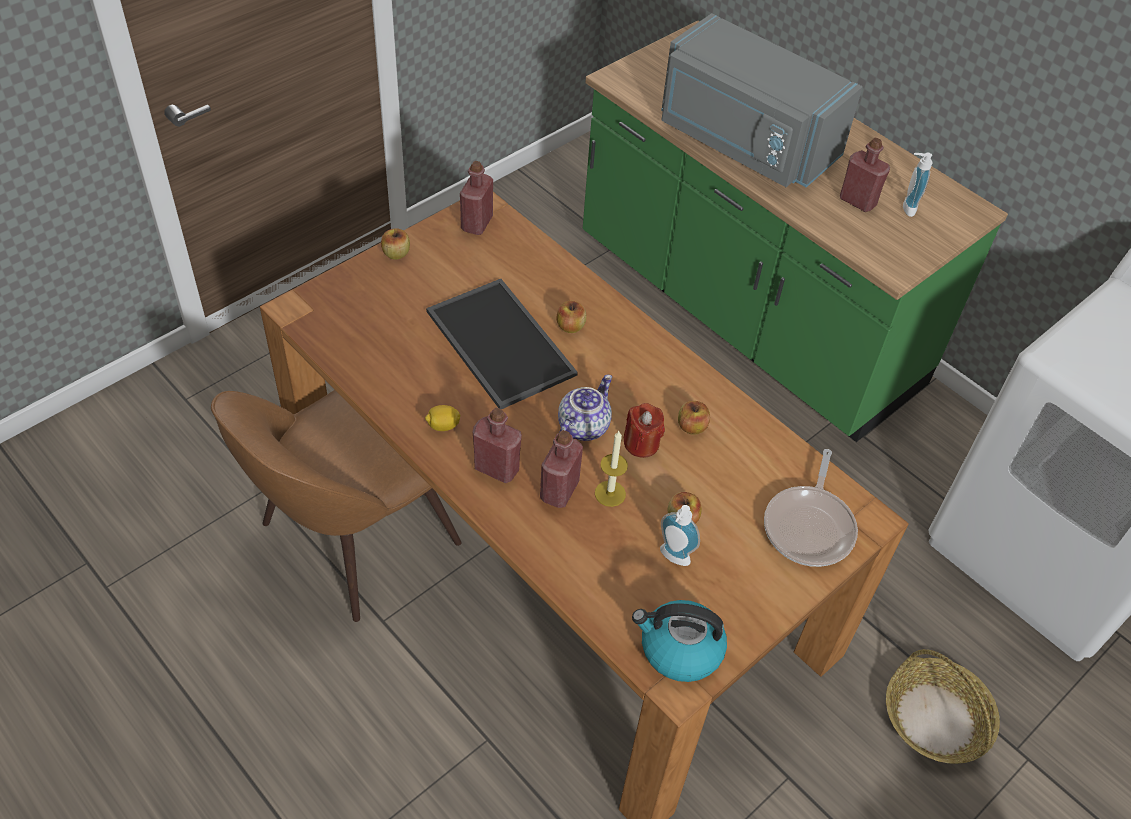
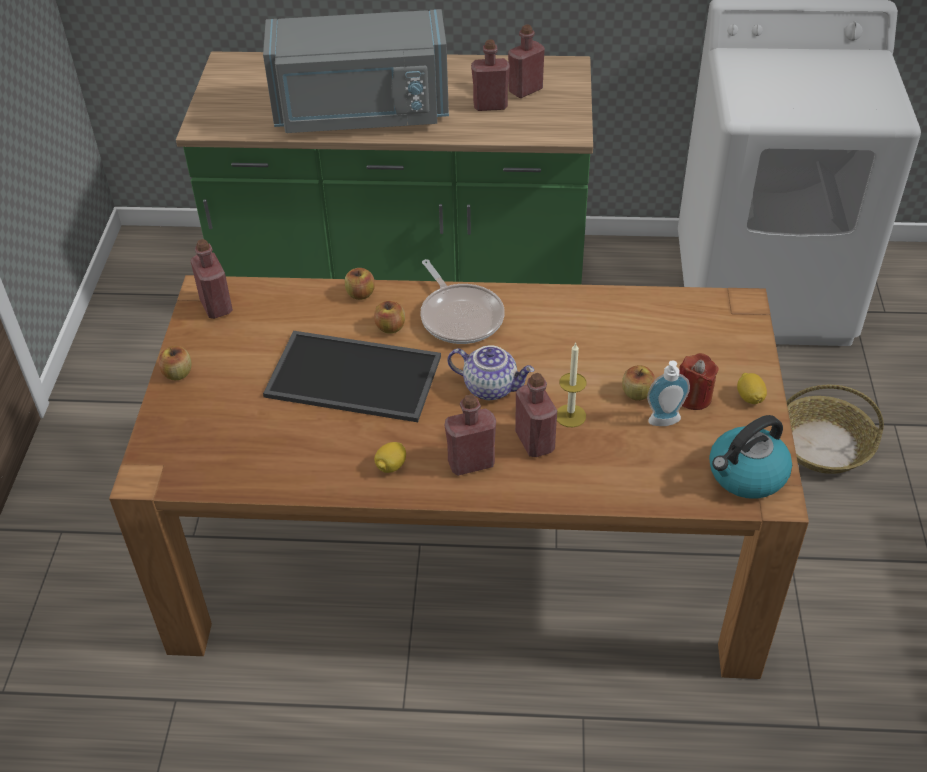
camera: 40 degrees left, 5 degrees down
(354, 538) = (302, 670): brown chair -> none
(582, 426) = (491, 387): teapot -> teapot turned 120 degrees clockwise
(641, 443) = (546, 367): red candle -> red candle (693, 397)
(692, 427) = (564, 331): apple -> apple (360, 294)
(767, 596) = (749, 397): none -> lemon
(810, 526) = (716, 335): frying pan -> frying pan (460, 316)
(906, 207) = (525, 90): soap dispenser -> red bottle

